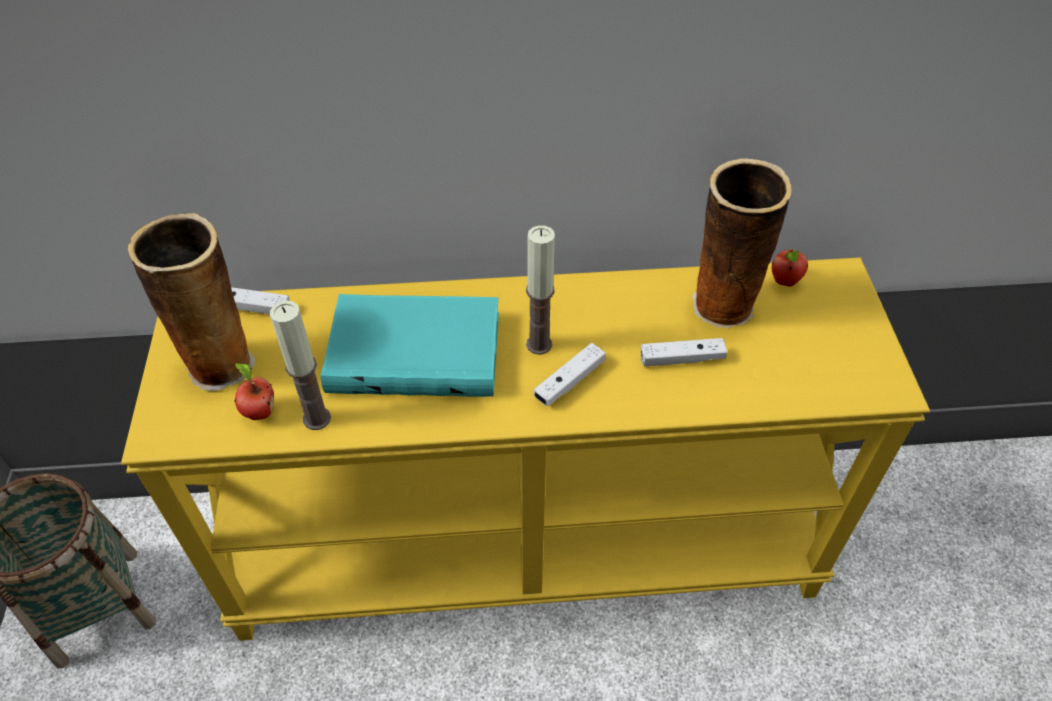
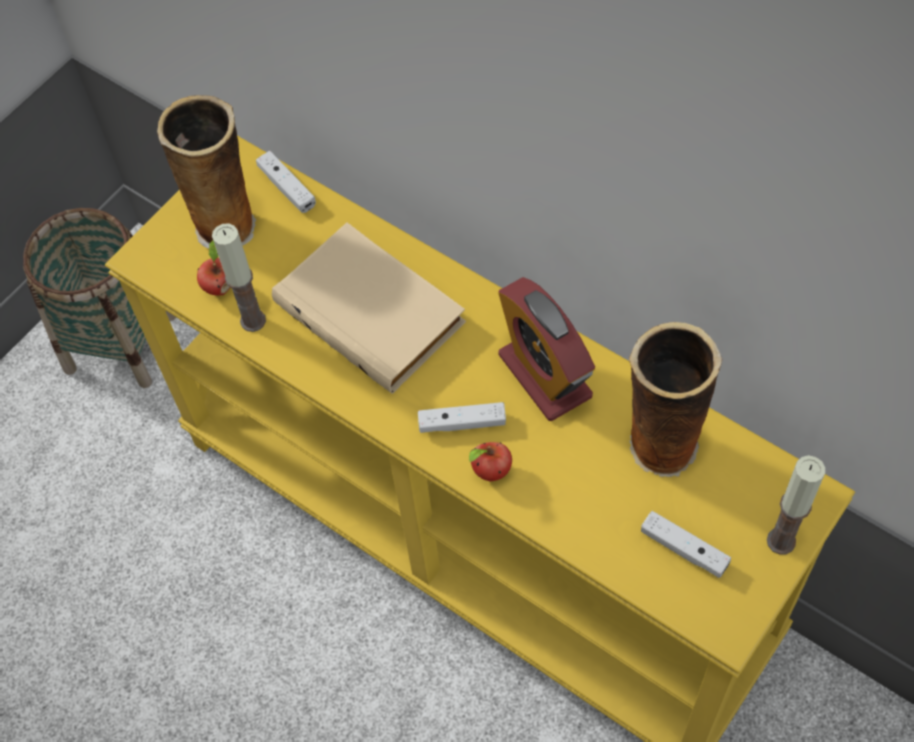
camera: 45 degrees right, 10 degrees up
(416, 349) = (373, 311): turquoise book -> beige book
(539, 344) = (470, 373): candle -> candle (781, 541)
(594, 313) = (545, 375): none -> alarm clock
(681, 359) = (573, 469): white game controller -> white game controller (684, 549)
(785, 282) = (747, 465): apple -> apple (490, 473)

